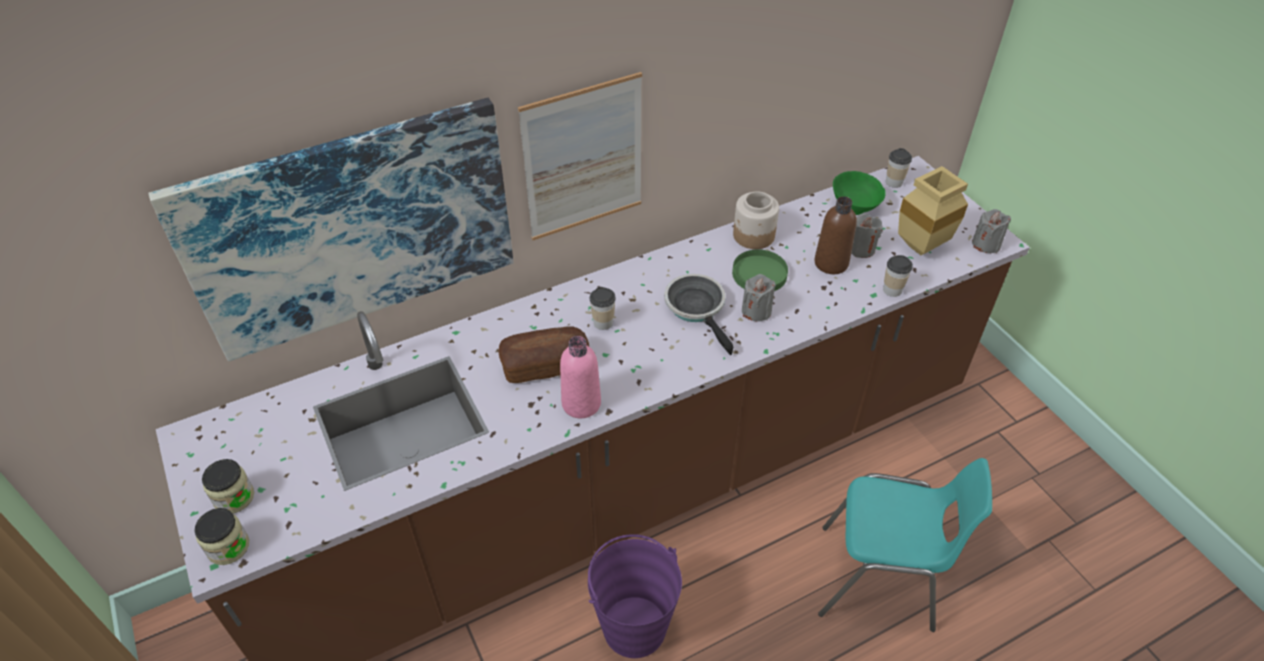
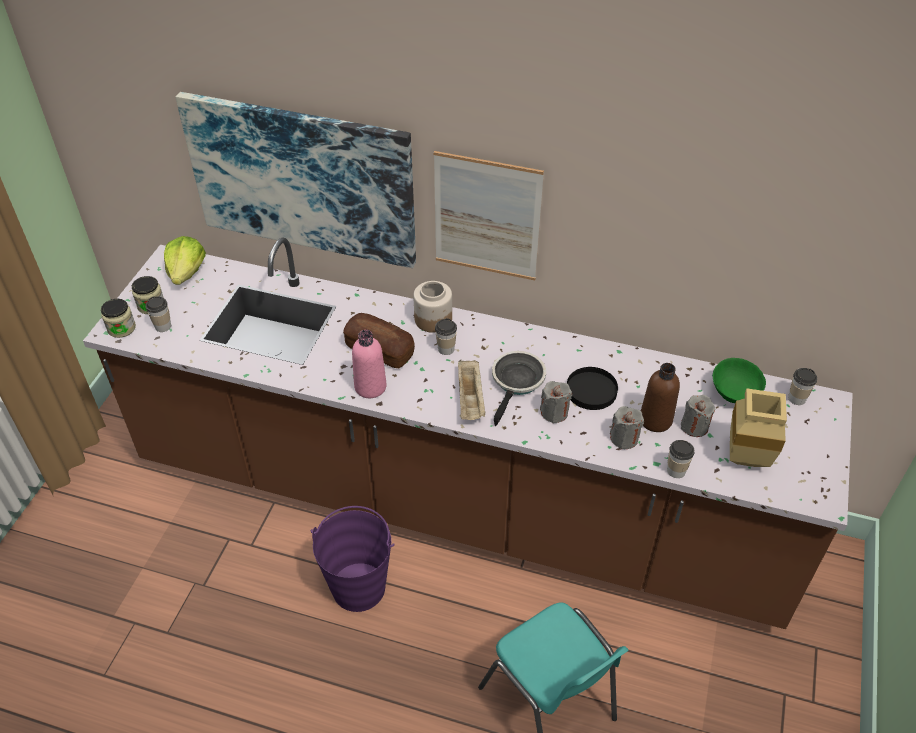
camera: 45 degrees right, 0 degrees up
(233, 435) = (186, 272): none -> lettuce
(280, 508) = (163, 326): none -> cup
(680, 349) = (470, 399): none -> beige tray
(753, 236) = (624, 362): jar -> jar (432, 319)
(759, 273) = (591, 390): green plate -> black plate
(986, 244) = (808, 495): grey candle -> grey candle (624, 438)

